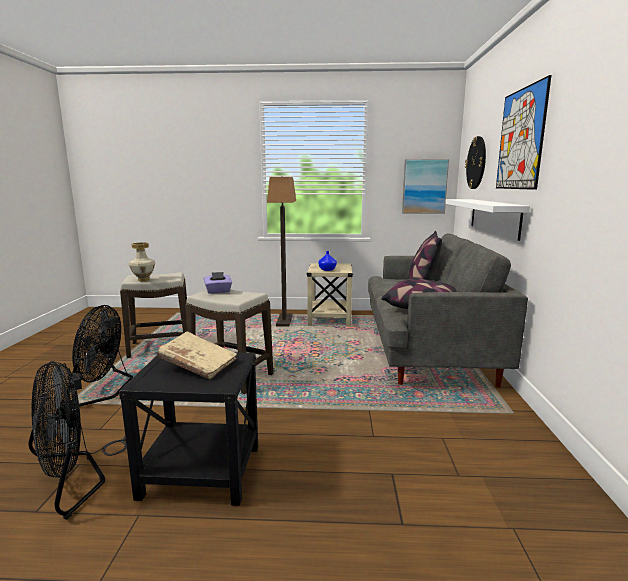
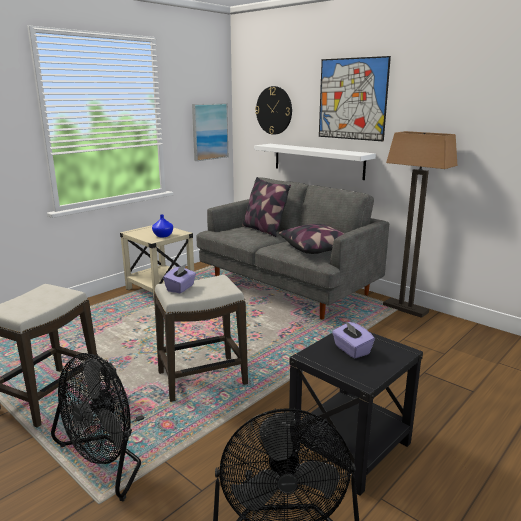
camera: 50 degrees left, 5 degrees up
(144, 280) = (37, 308): vase -> none
(198, 365) = (351, 350): beige book -> purple tissue box
(284, 321) = (122, 308): floor lamp -> floor lamp (406, 309)

